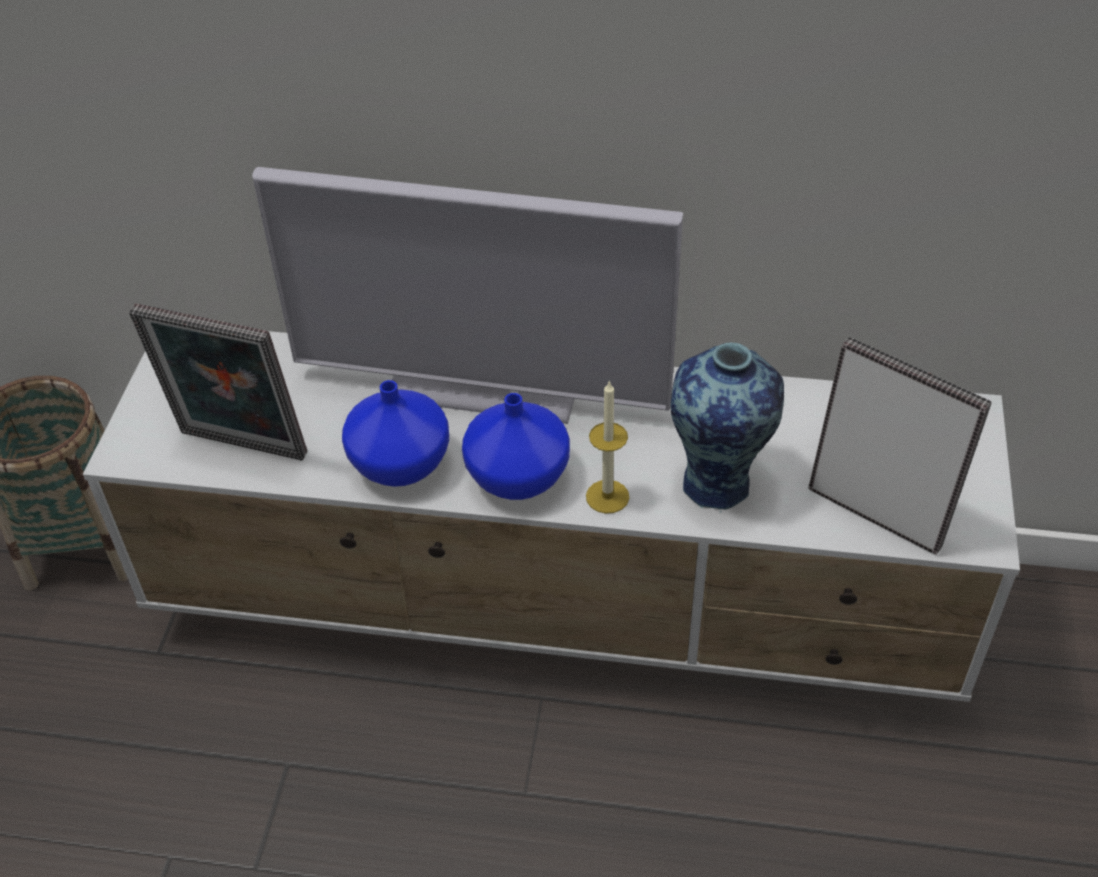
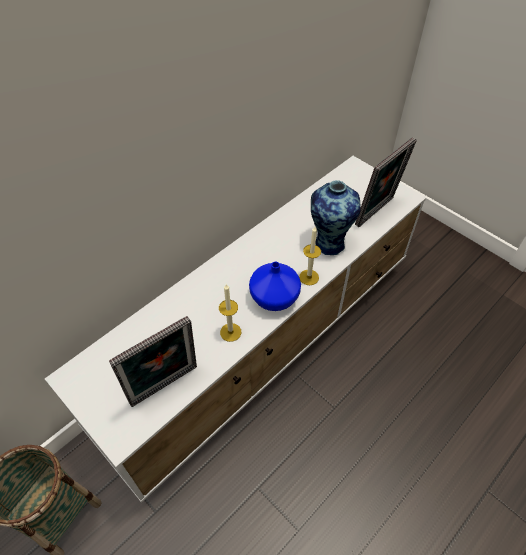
camera: 55 degrees left, 5 degrees up
(399, 462) = (230, 332): blue vase -> candle
(483, 388) = (216, 281): television -> none
(878, 512) = (377, 213): picture frame -> picture frame turned 150 degrees clockwise

